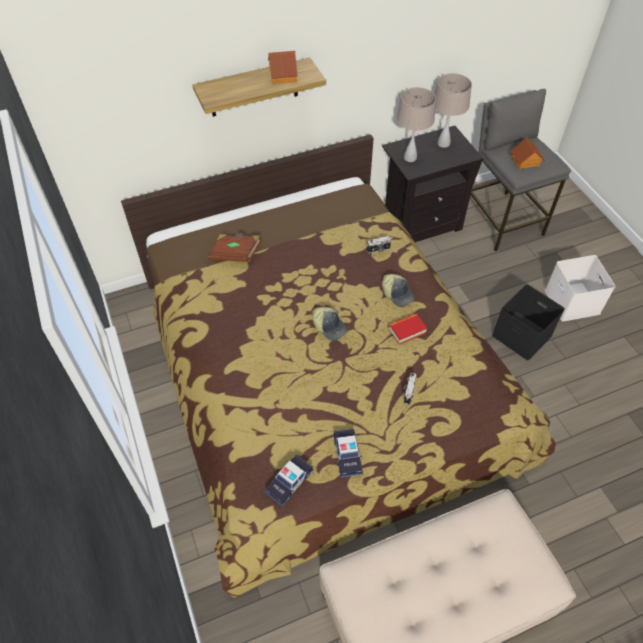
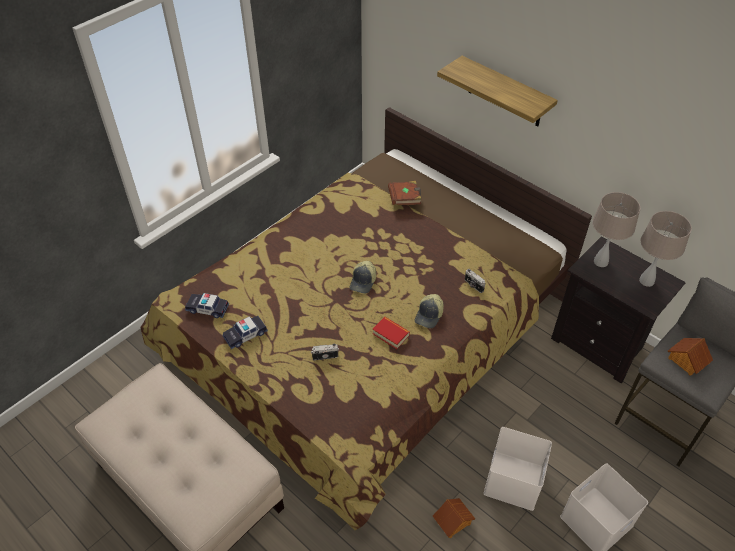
camera: 65 degrees right, 5 degrees down
(283, 75) = (516, 94): toy house -> toy house (453, 521)
(523, 335) = (514, 481): black storage box -> white storage box

